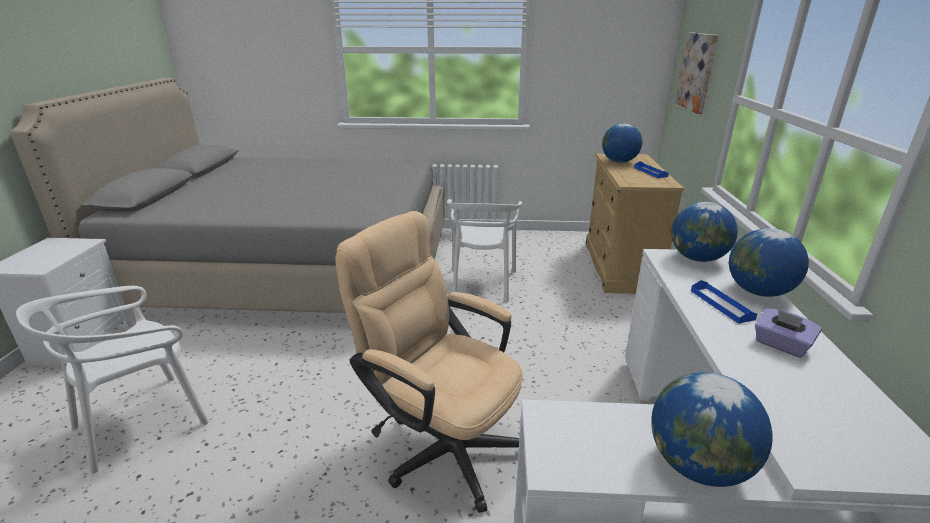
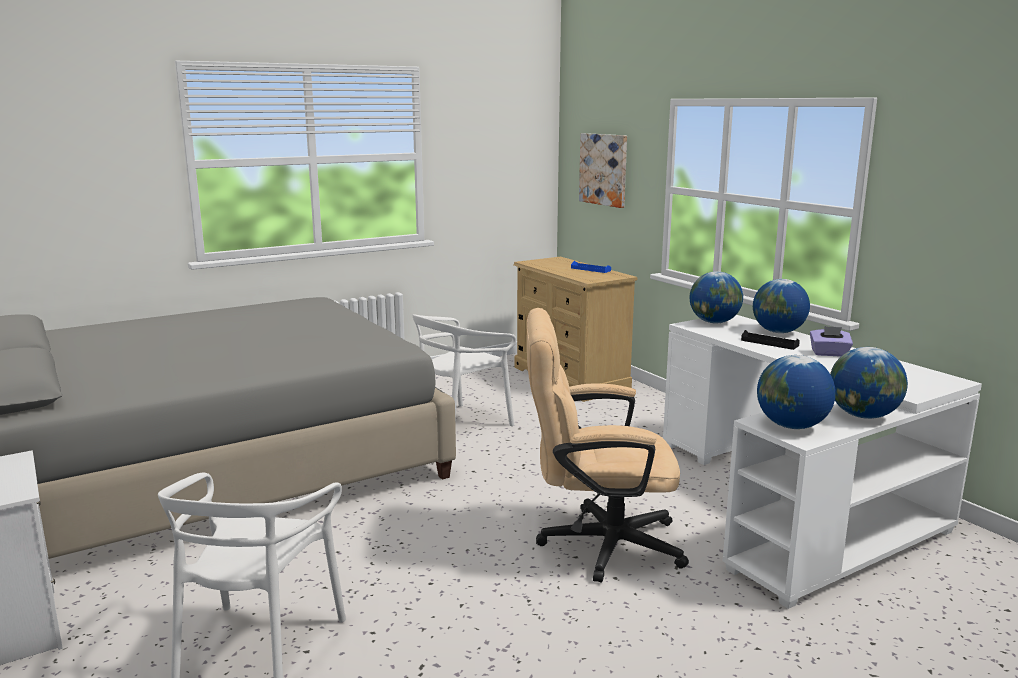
camera: 35 degrees left, 10 degrees down
(482, 284) = (460, 424): white chair -> white chair turned 75 degrees clockwise
(619, 162) = (549, 265): globe -> globe (791, 426)
(721, 304) = (769, 343): blue tray -> black tray

